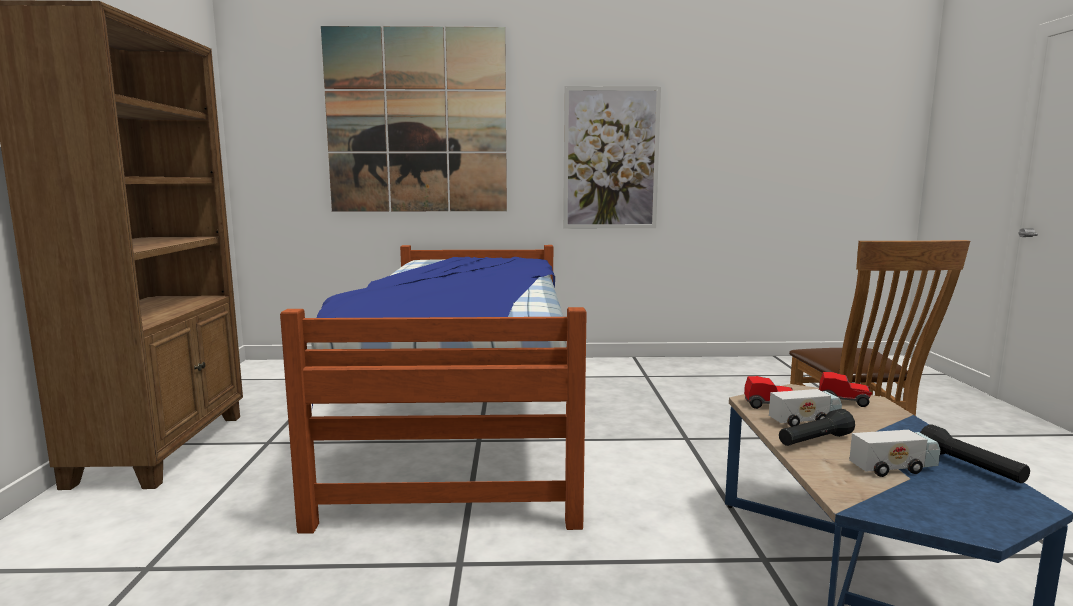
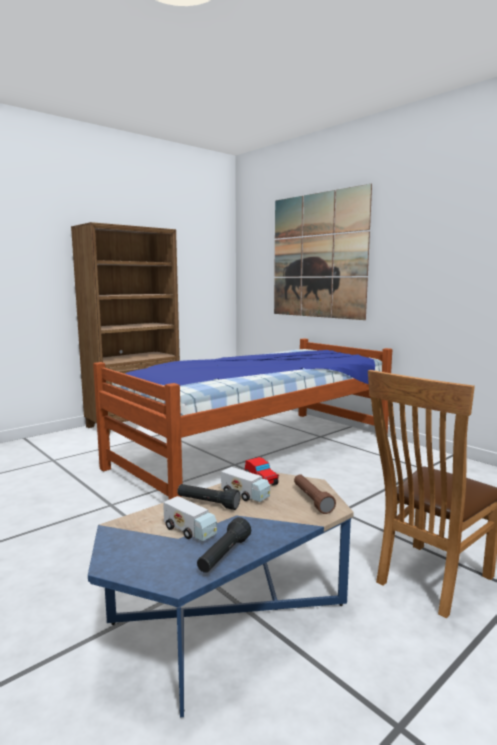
camera: 50 degrees right, 0 degrees up
(611, 158) = (443, 281): picture -> none
(843, 401) = (312, 500): toy car -> brown flashlight

